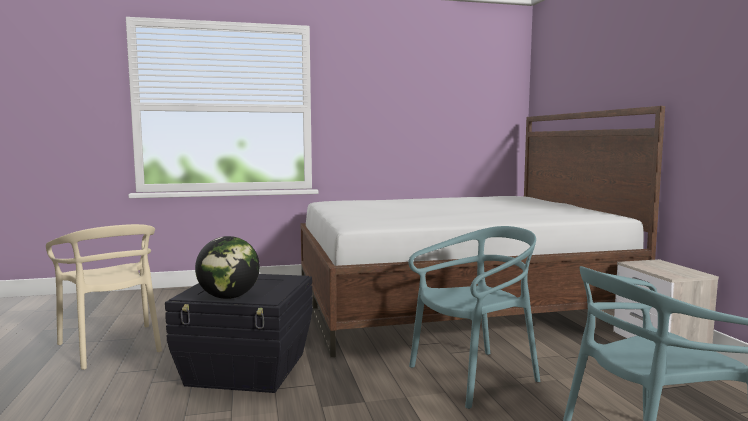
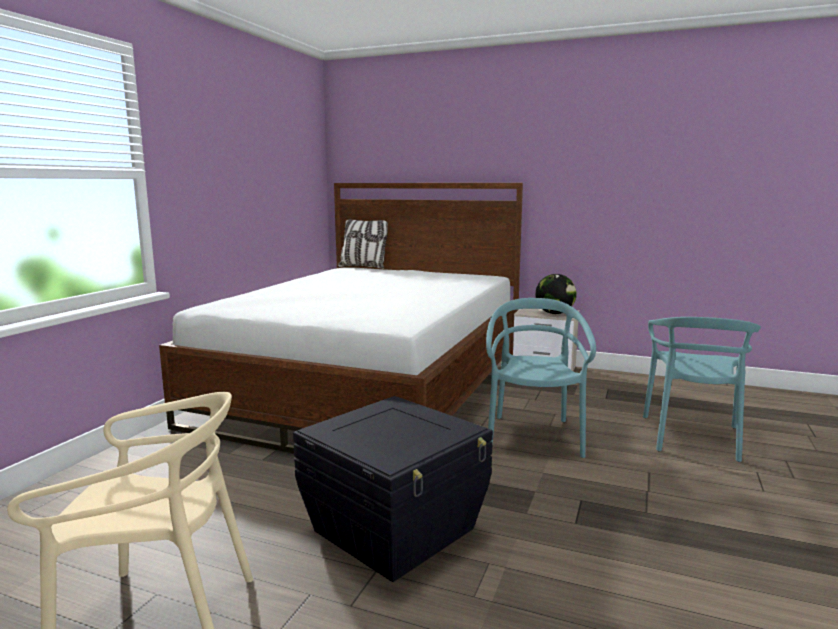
camera: 55 degrees left, 5 degrees up
(229, 297) = (429, 443): globe -> globe (554, 313)
(535, 197) = (363, 267): none -> pillow

